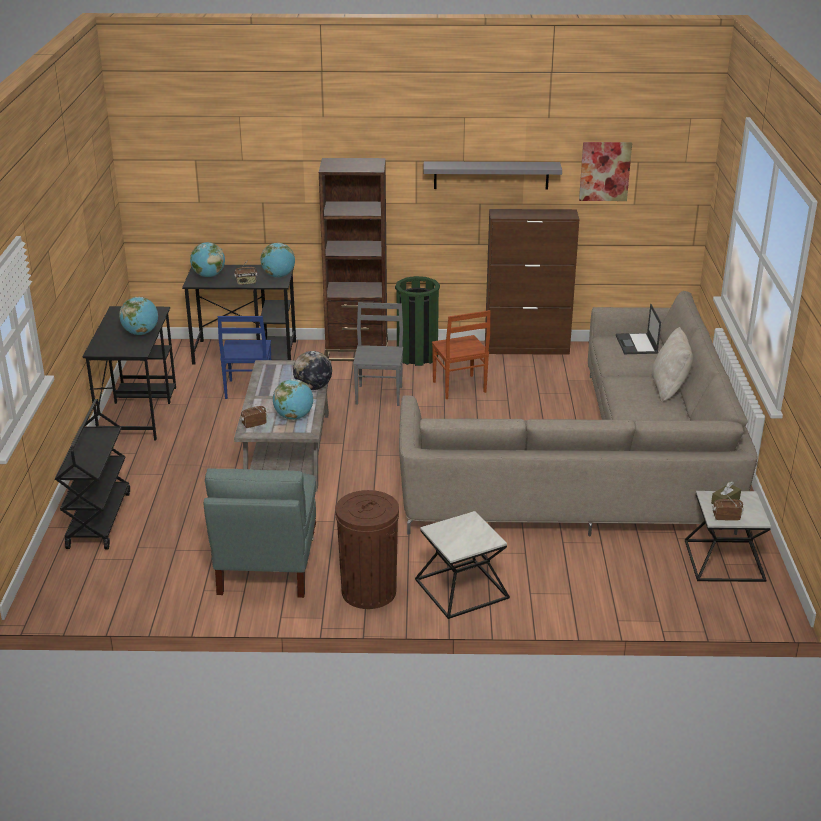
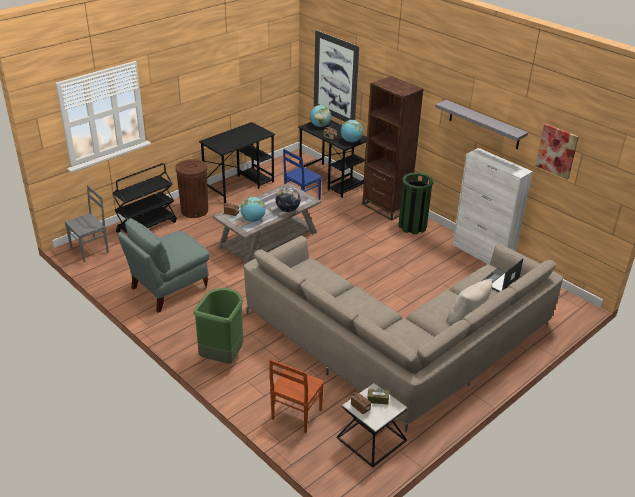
camera: 45 degrees right, 5 degrees up
(141, 333) = (239, 141): globe -> none
(206, 196) = (335, 78): none -> picture
(369, 591) = (185, 328): brown trash can -> brown trash can (194, 210)
(380, 395) = (356, 236): grey chair -> grey chair (90, 250)
(459, 387) = (403, 255): brown chair -> brown chair (295, 415)
(461, 589) = (222, 356): side table -> green trash can
(527, 348) = (482, 254): brown cabinet -> white cabinet

